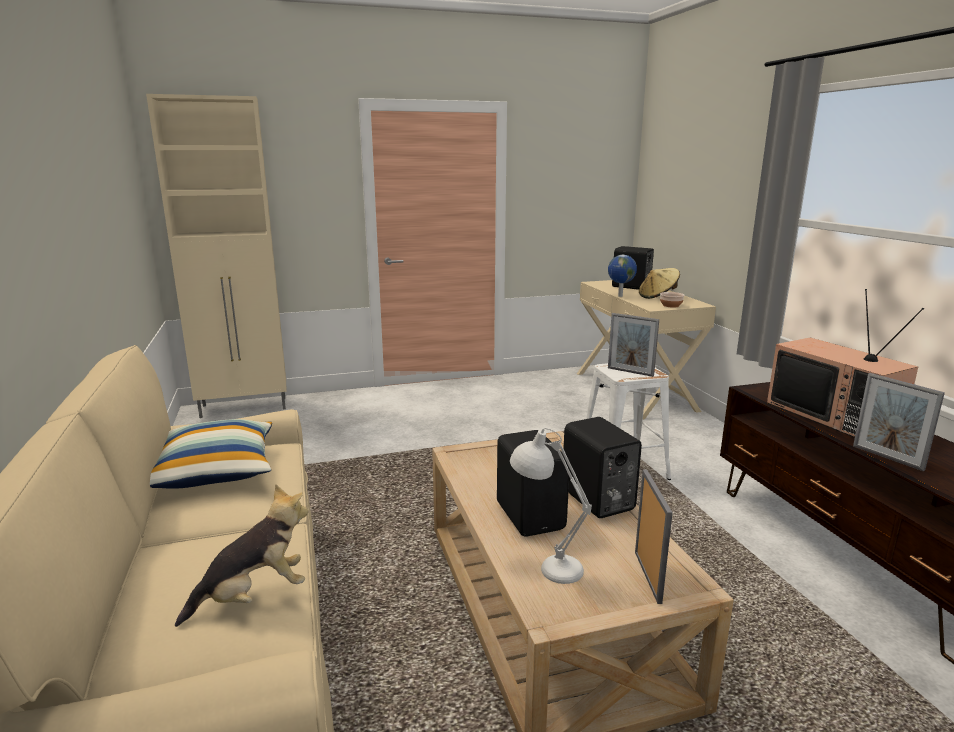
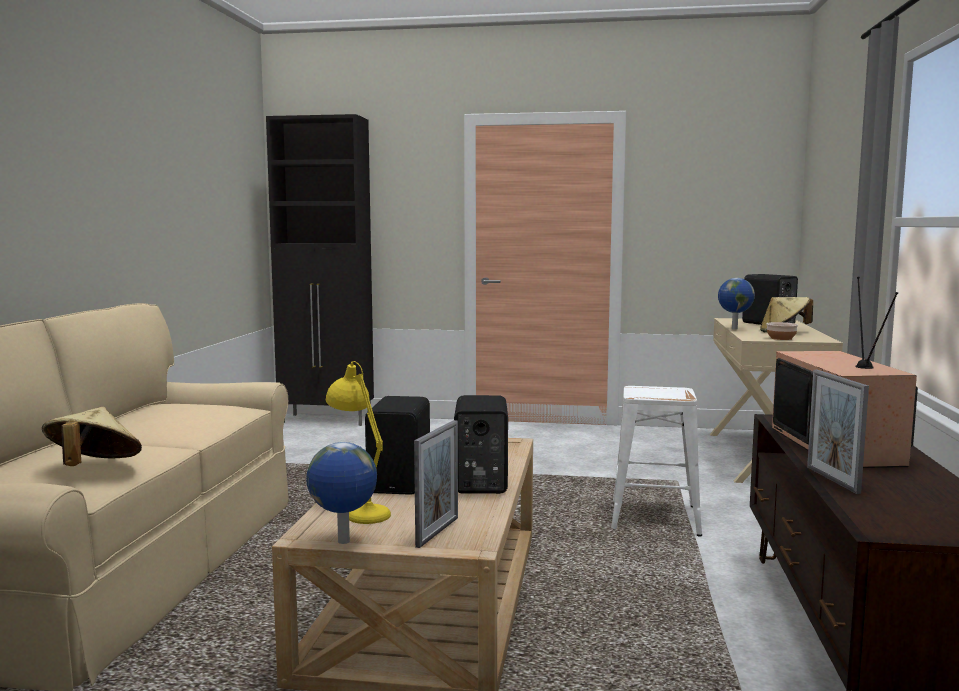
camera: 25 degrees right, 10 degrees down
(214, 471) = (172, 411): pillow -> none
(245, 407) = (327, 420): beige cabinet -> black cabinet
(254, 596) = (93, 468): plush toy -> beige hat
(545, 565) = (360, 510): white table lamp -> yellow table lamp
(592, 616) = (343, 542): none -> globe
(630, 372) = (655, 393): picture frame -> none

